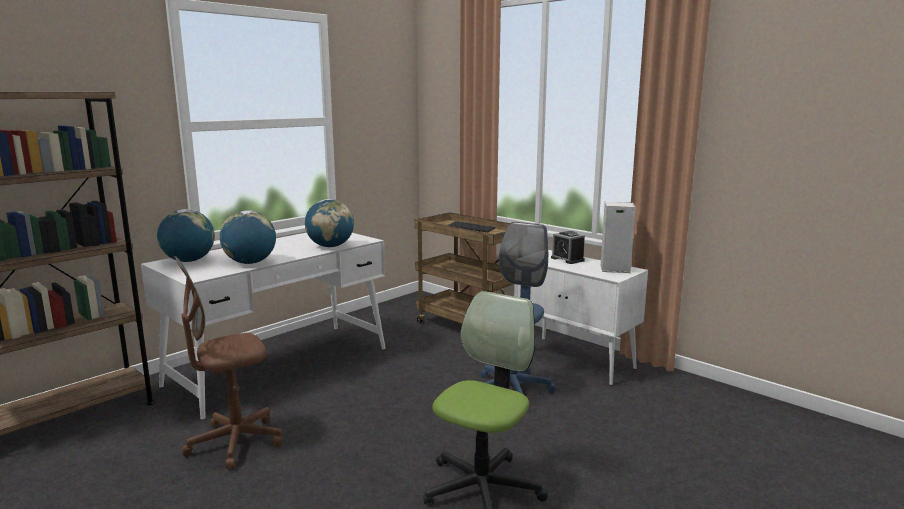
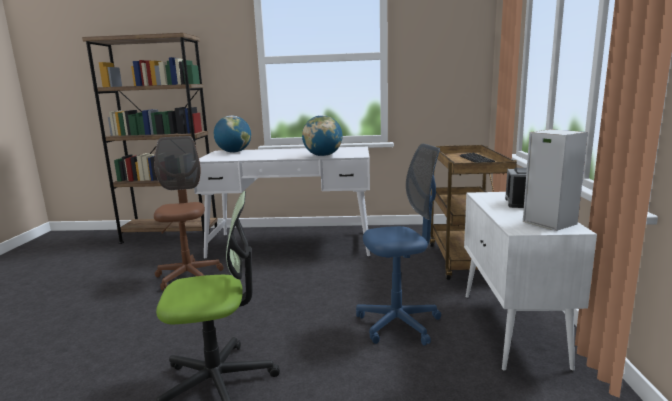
camera: 50 degrees right, 0 degrees up
(235, 443) = (188, 276): brown office chair -> brown office chair turned 60 degrees clockwise
(250, 263) = (252, 157): globe -> none

